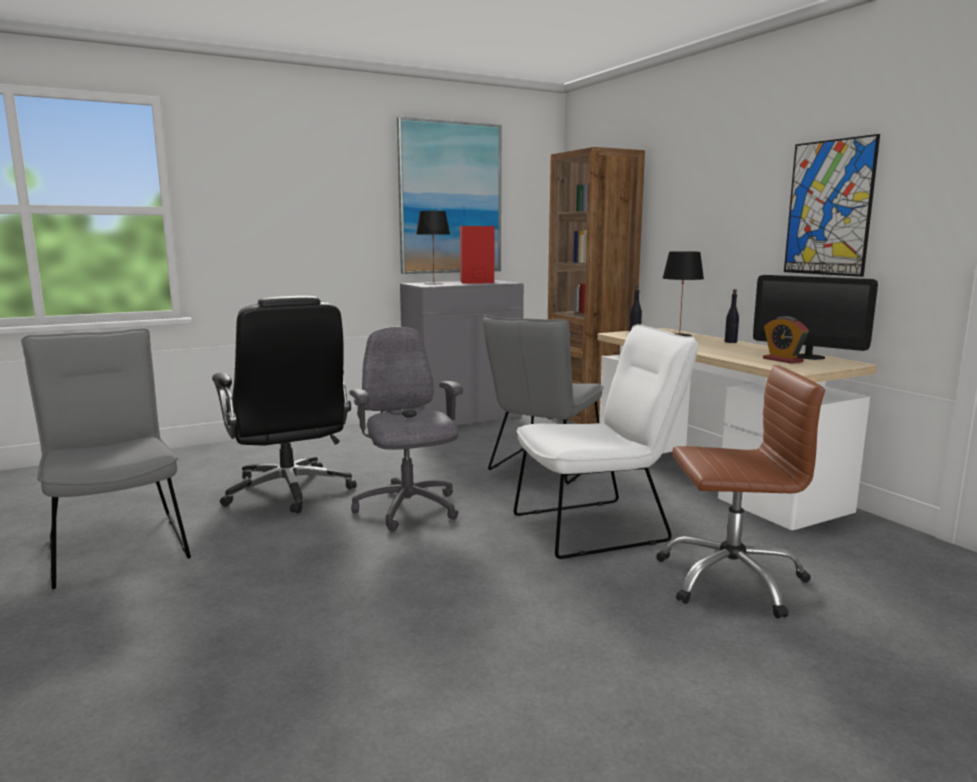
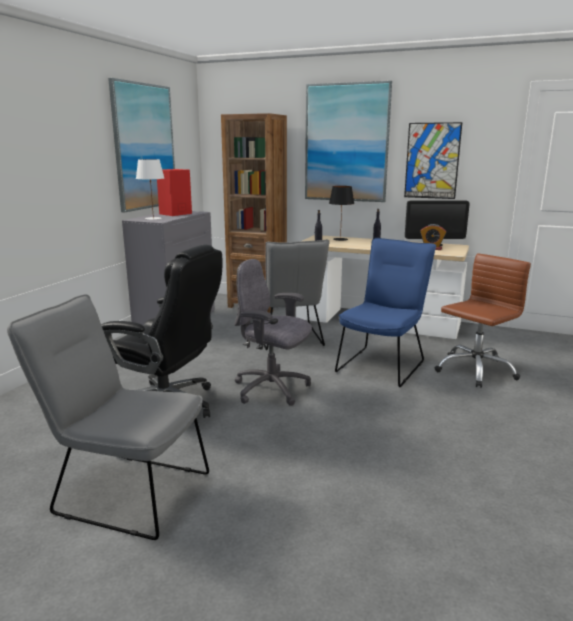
camera: 40 degrees left, 5 degrees up
(434, 283) = (153, 218): black table lamp -> white table lamp
(600, 527) = (383, 364): white chair -> blue chair
(712, 185) = (346, 143): none -> picture

